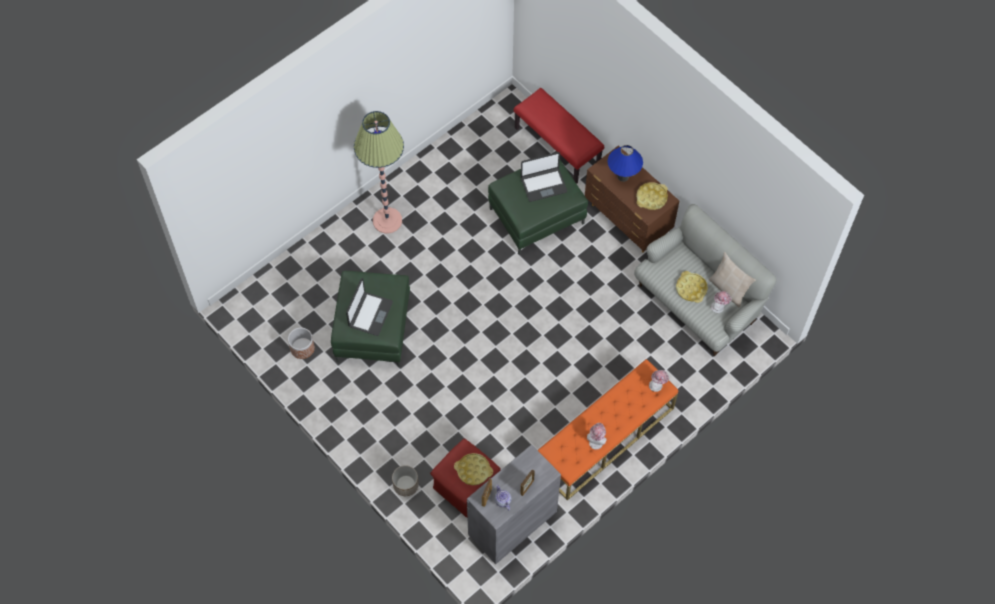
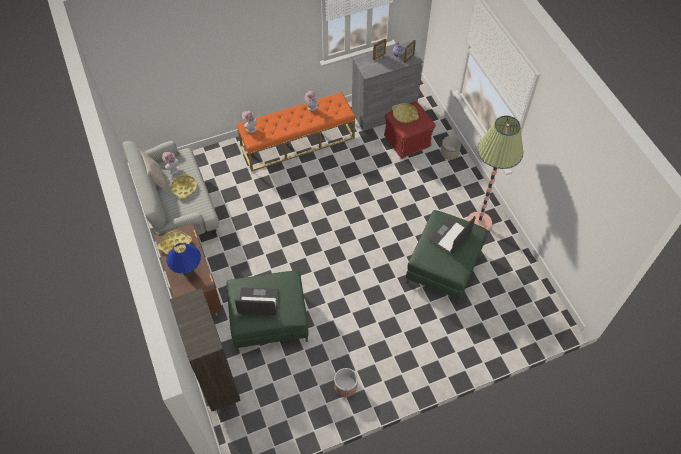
camera: 160 degrees left, 5 degrees down
(302, 348) = (506, 269): planter -> planter (345, 386)
(387, 220) = (404, 360): floor lamp -> floor lamp (479, 222)
(558, 146) = (218, 383): red bench -> brown bookcase

